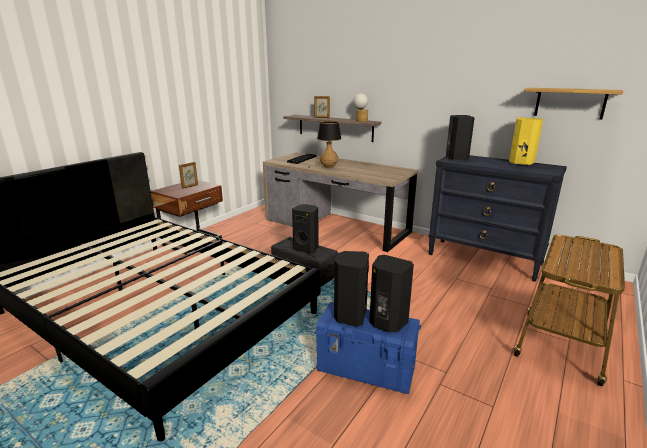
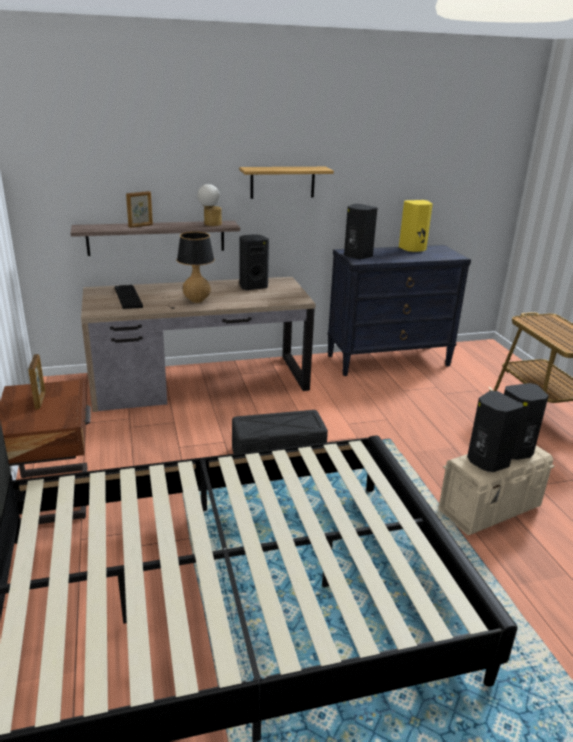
camera: 50 degrees left, 5 degrees up
(306, 248) = (284, 422): black speaker -> black speaker (252, 286)
(366, 370) = (490, 509): blue storage box -> beige storage box
(570, 103) = (443, 181): shelf -> shelf (282, 182)

